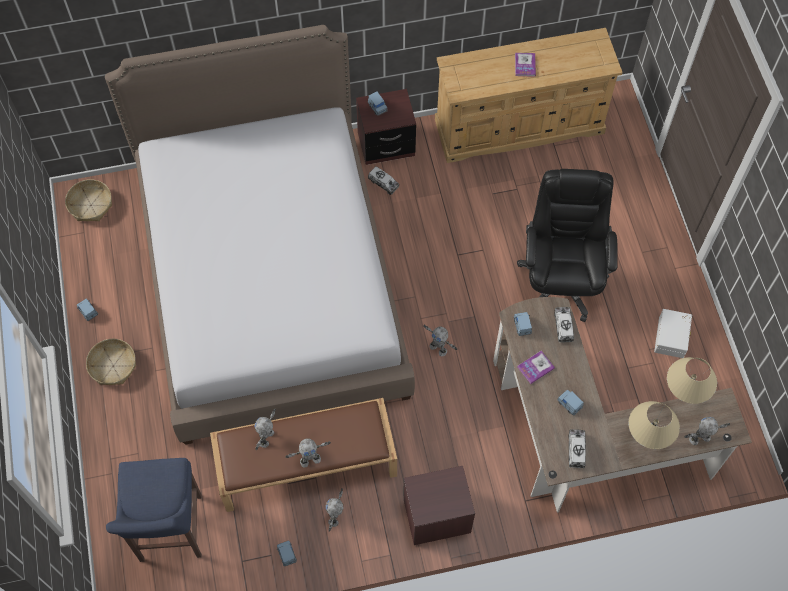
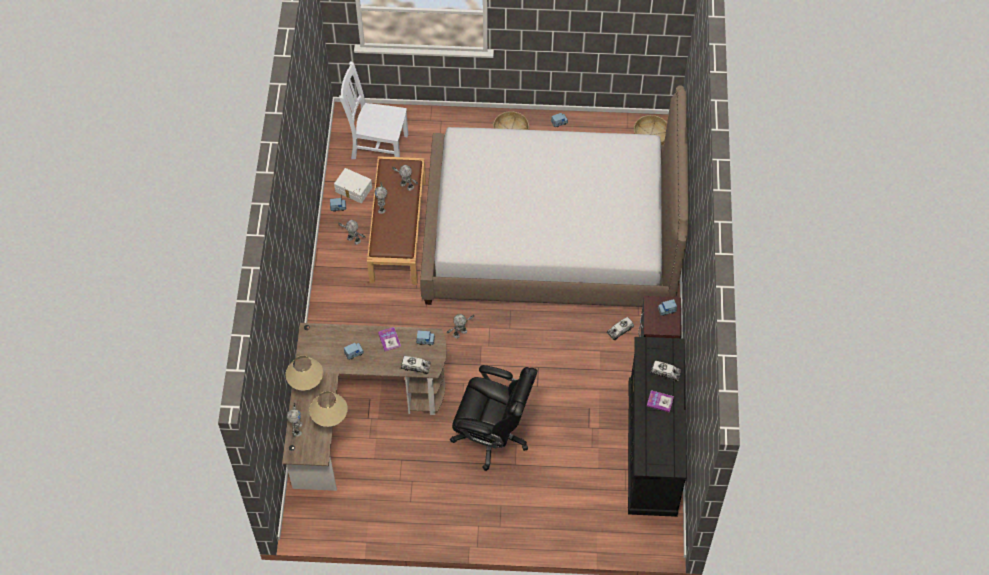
camera: 105 degrees right, 5 degrees down
(170, 532) = (377, 146): blue stool -> white chair
(437, 516) = (331, 300): brown nightstand -> none
(520, 126) = (652, 448): beige dresser -> black dresser
(576, 450) = (318, 347): toy truck -> toy truck (665, 373)
(672, 337) = (417, 501): white storage box -> white storage box (353, 190)

